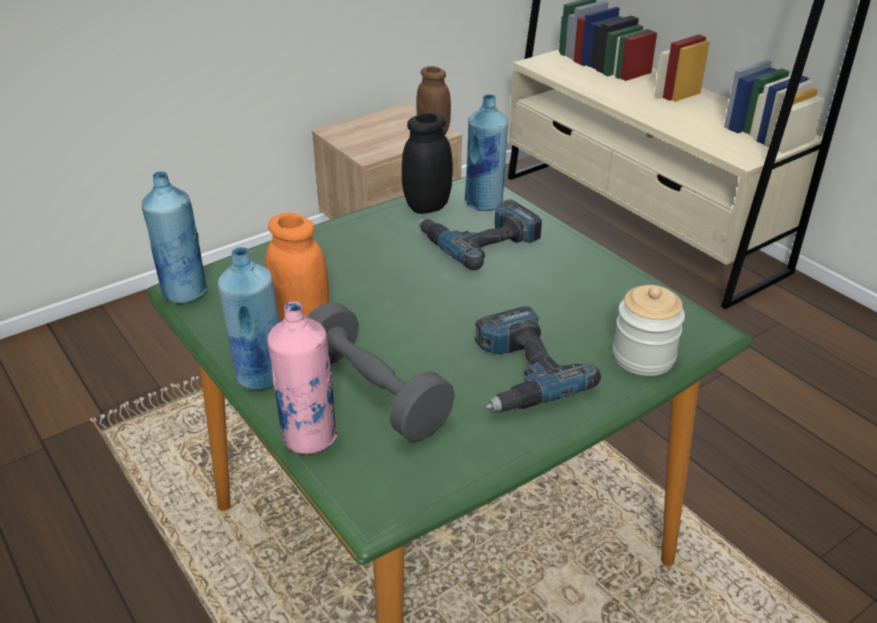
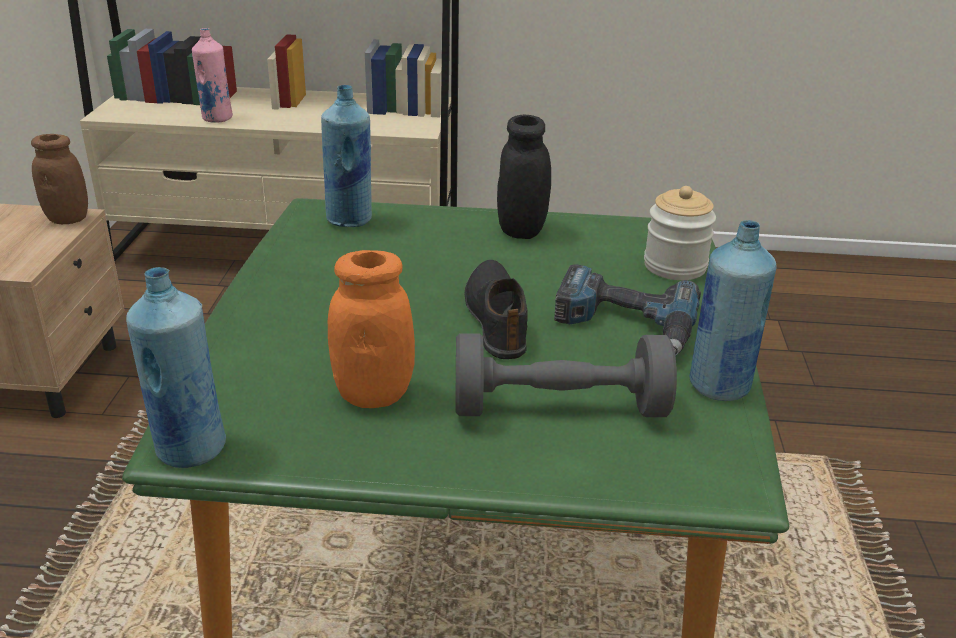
camera: 50 degrees left, 5 degrees down
(260, 376) = (436, 464): blue bottle -> blue bottle (719, 386)
(309, 437) = (579, 477): pink bottle -> pink bottle (217, 118)
(427, 206) = (302, 244): black jar -> black jar (521, 230)
(449, 317) = (497, 317): none -> black shoe
(480, 240) = (404, 249): power drill -> none

